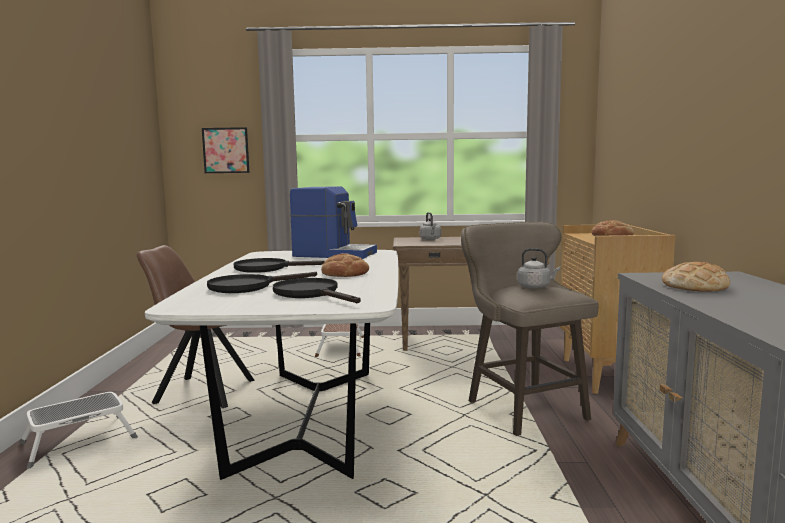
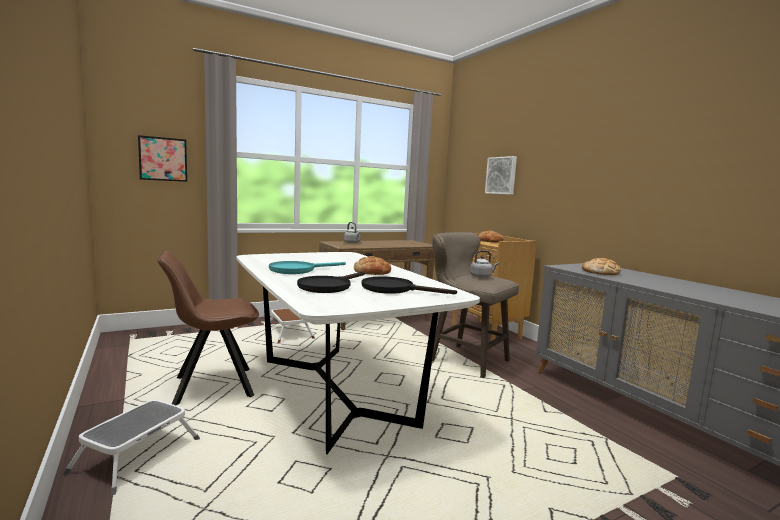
camera: 30 degrees left, 0 degrees up
(268, 268) = (298, 270): black frying pan -> turquoise frying pan
(334, 254) = (317, 256): coffee machine -> none
(645, 133) = (501, 175): none -> picture

